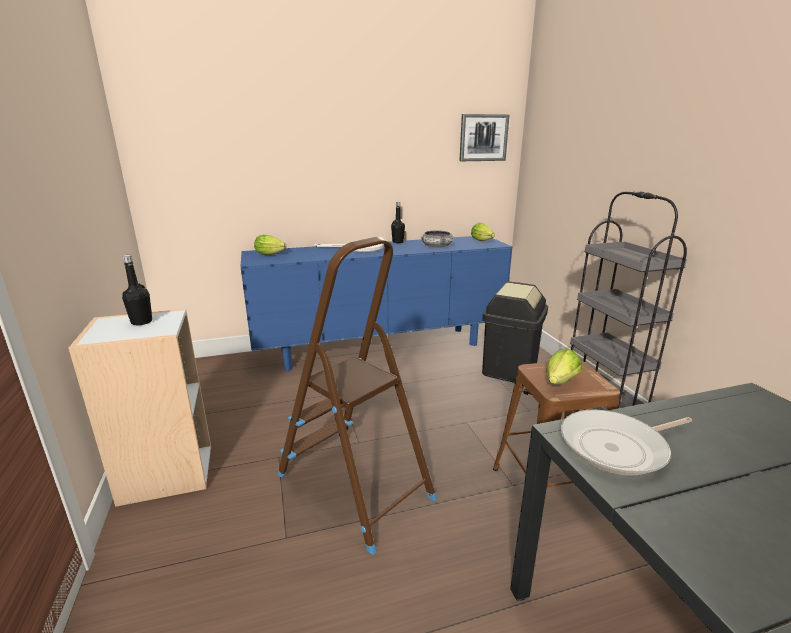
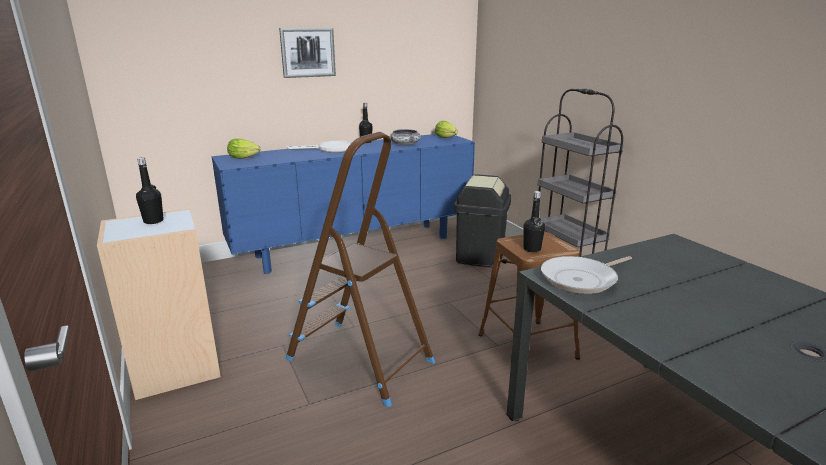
camera: 10 degrees left, 0 degrees up
(483, 138) = (441, 40): picture -> picture (308, 52)
(559, 383) = (532, 249): lettuce -> black bottle

